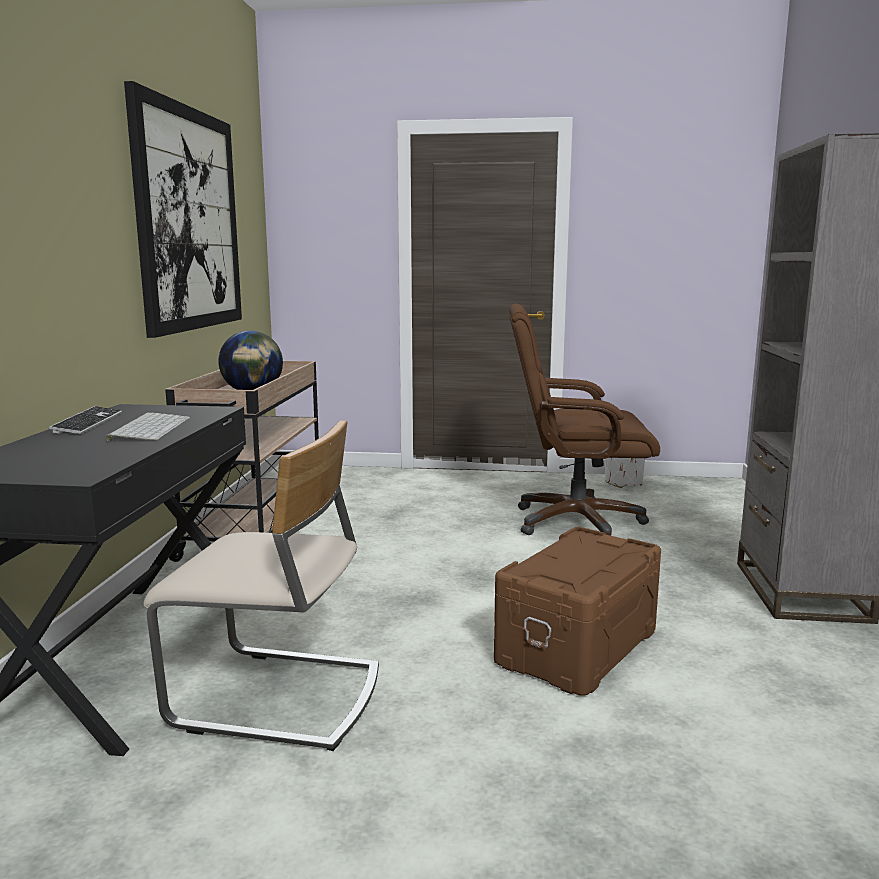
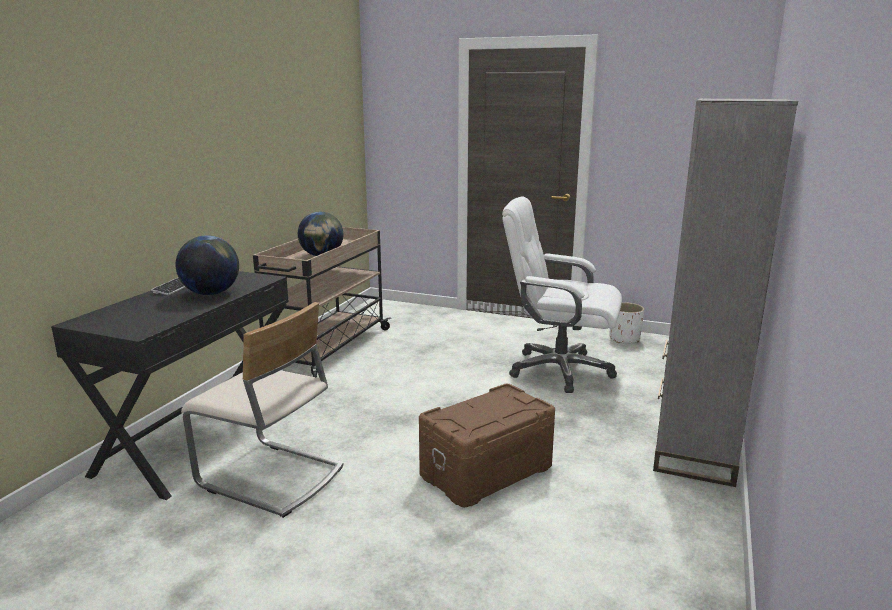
camera: 15 degrees right, 5 degrees up
(149, 428) = (211, 293): keyboard -> globe
(188, 220) = (283, 129): picture -> none
(575, 522) = (558, 370): brown office chair -> white office chair

